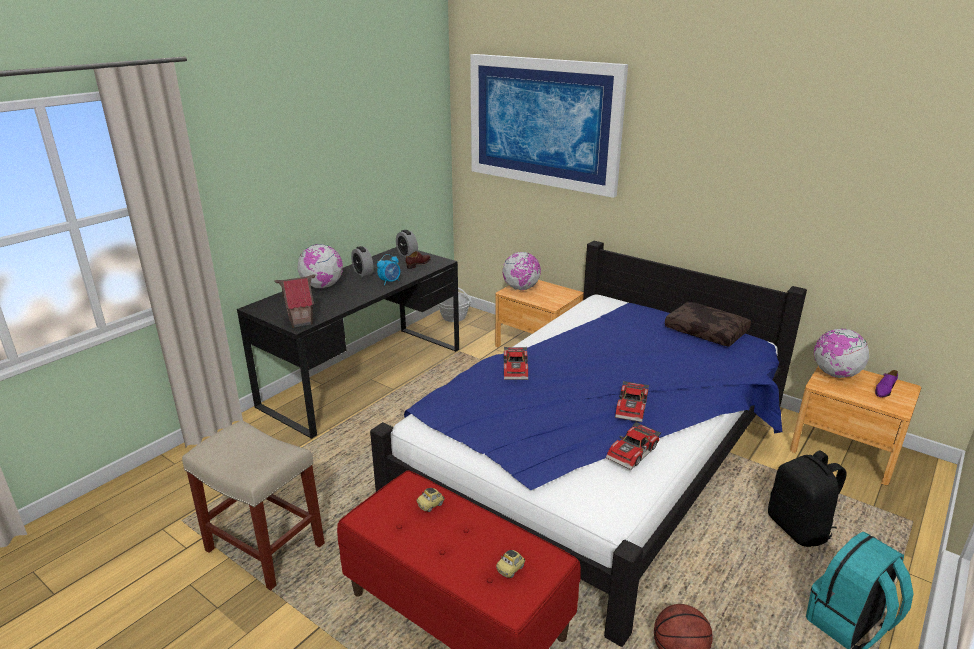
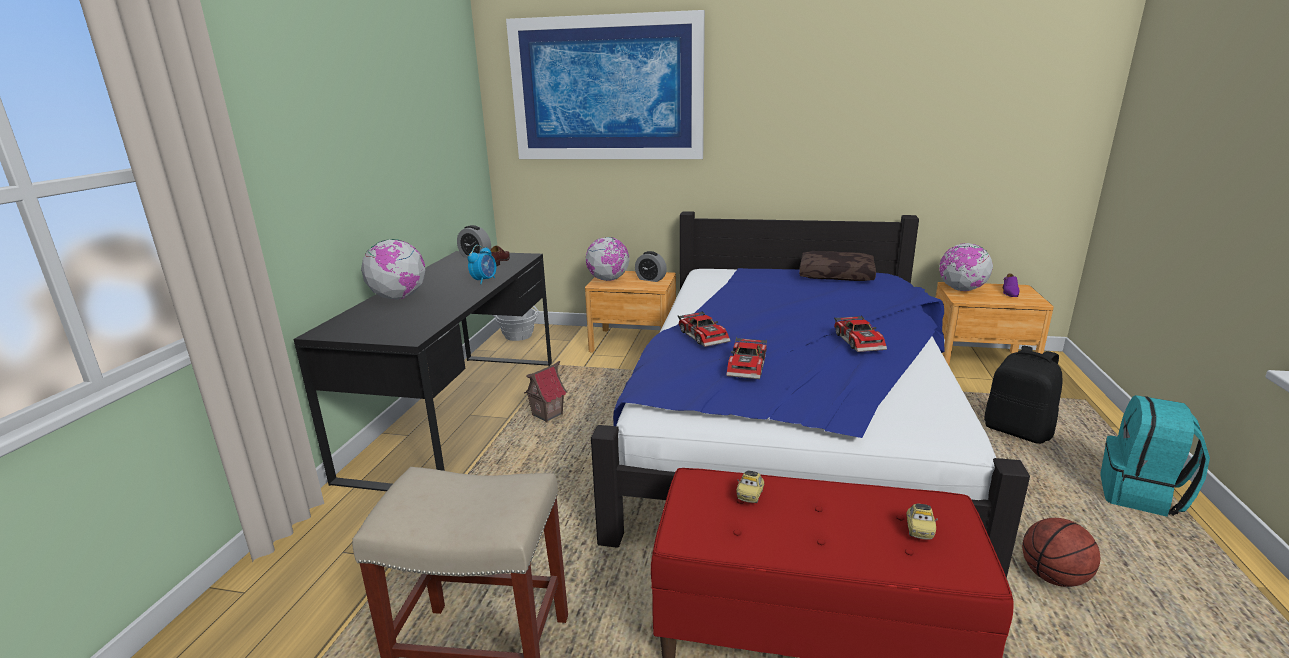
camera: 25 degrees left, 5 degrees down
(300, 322) = (409, 333): toy house -> toy house (547, 415)
(363, 273) = (439, 278): alarm clock -> alarm clock (650, 279)
(634, 452) = (910, 377): toy car -> toy car (749, 366)

